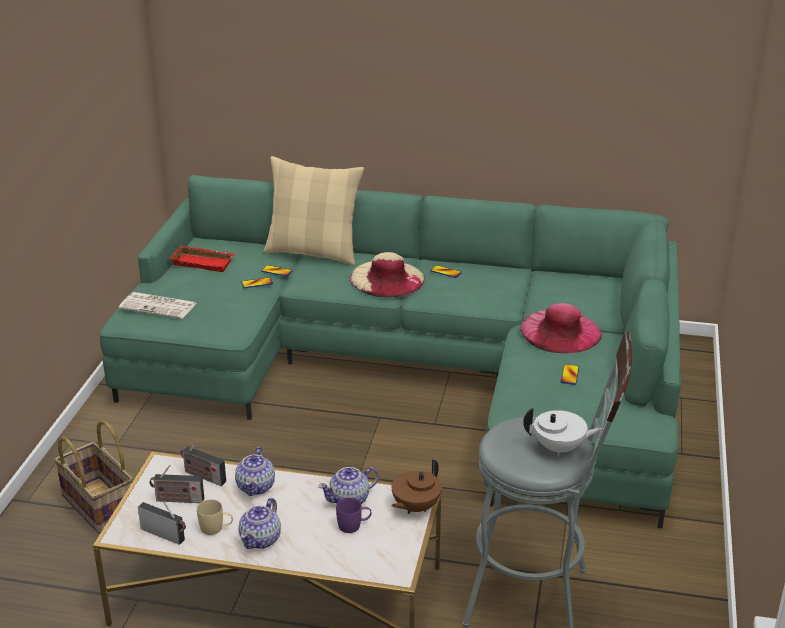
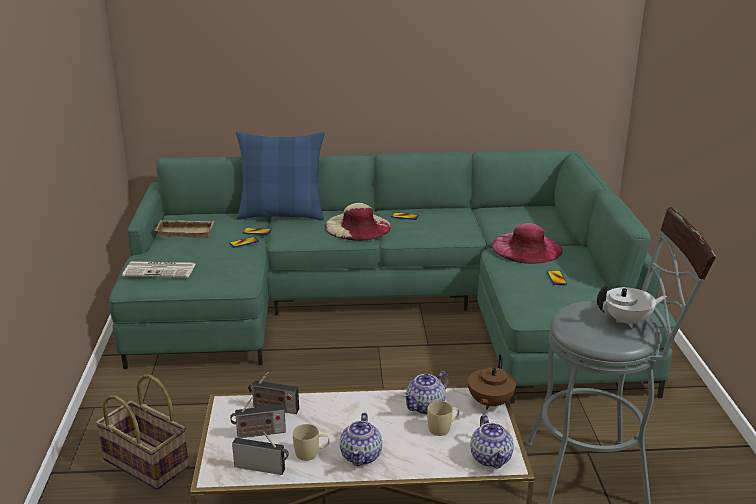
camera: 15 degrees left, 5 degrees down
(204, 262) = (186, 232): red tray -> beige tray
(256, 486) = (331, 409): teapot -> teapot (491, 458)
(313, 252) = (282, 215): beige pillow -> blue pillow
(354, 525) = (443, 428): purple mug -> beige mug

